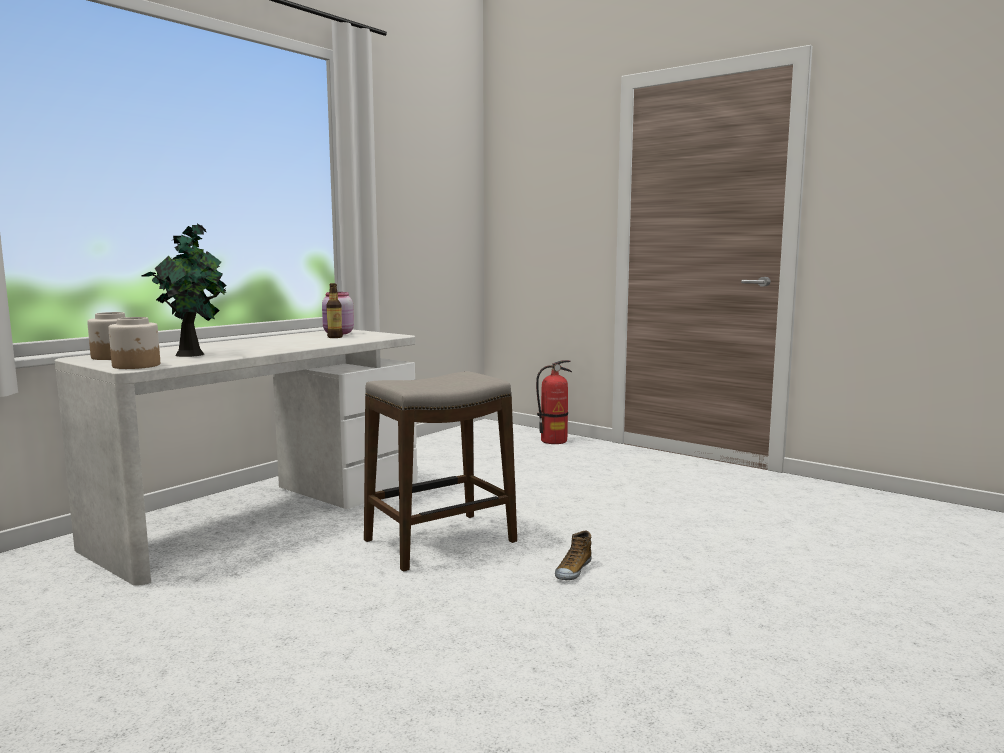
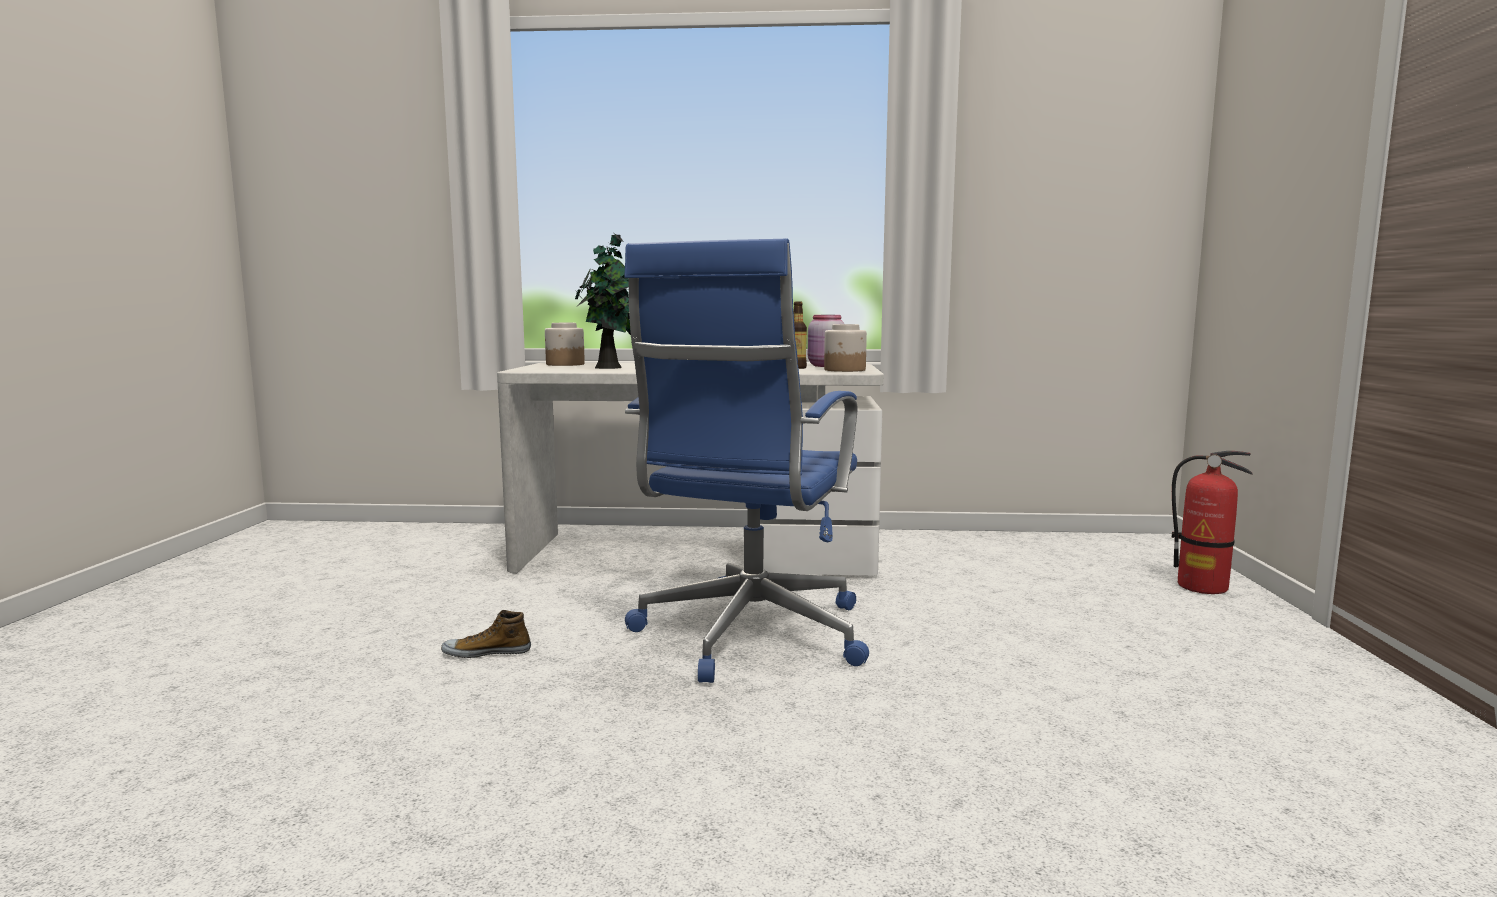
camera: 55 degrees right, 0 degrees up
(137, 365) = (532, 369): jar -> jar (845, 370)
(441, 542) = (749, 636): stool -> blue office chair
(573, 570) = (778, 729): shoe -> shoe (487, 652)

